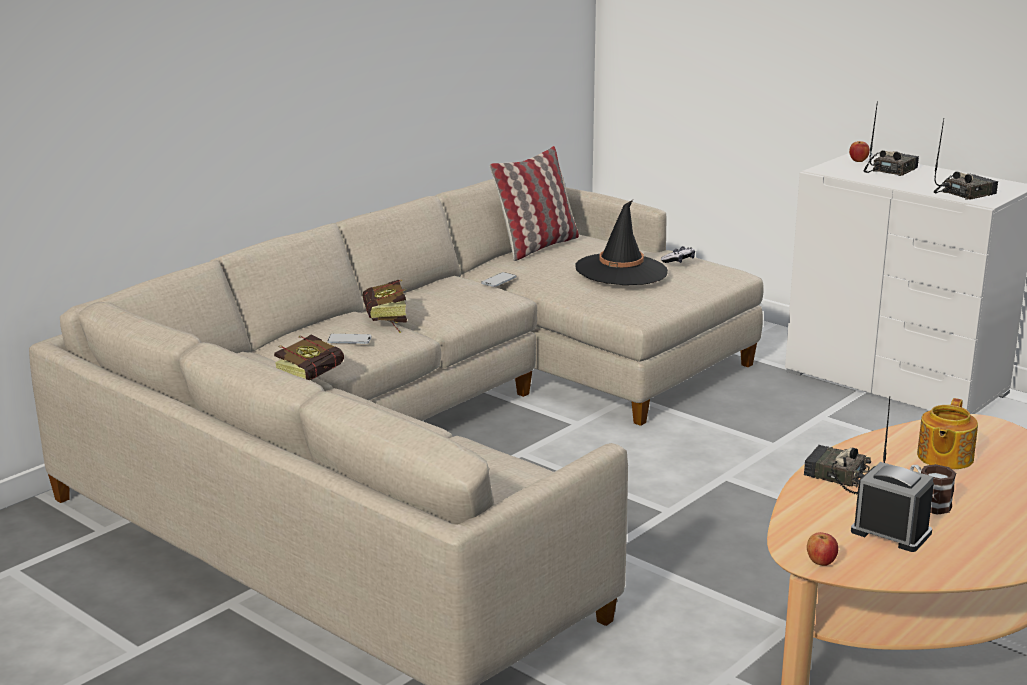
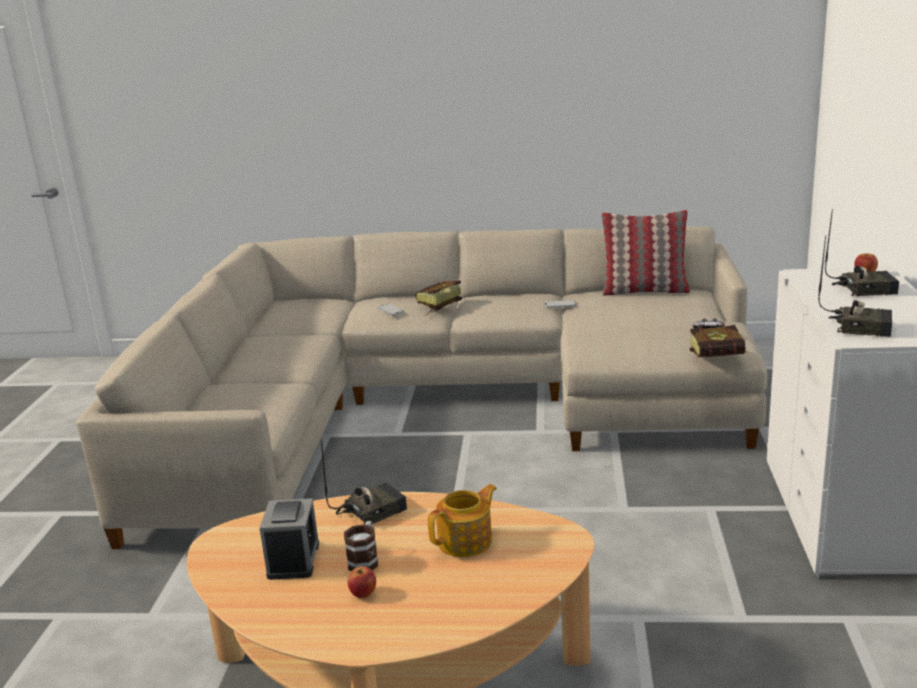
camera: 55 degrees right, 0 degrees up
(314, 377) = (328, 324): book -> book (722, 358)
(621, 270) = (644, 323): black hat -> none
(821, 562) = (216, 548): apple -> apple (363, 594)
(837, 477) = (371, 510): radio -> radio turned 60 degrees clockwise
(944, 457) = (466, 541): teapot -> teapot turned 150 degrees clockwise

